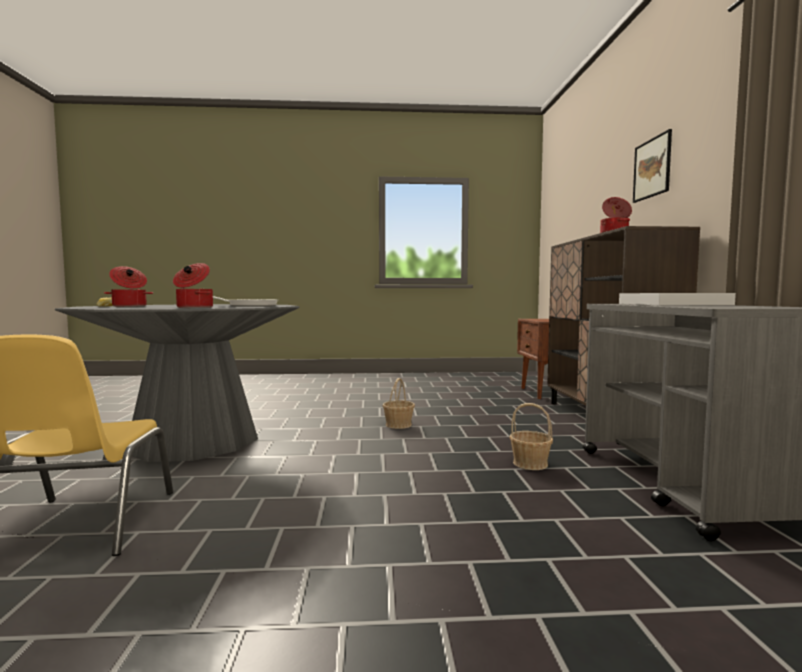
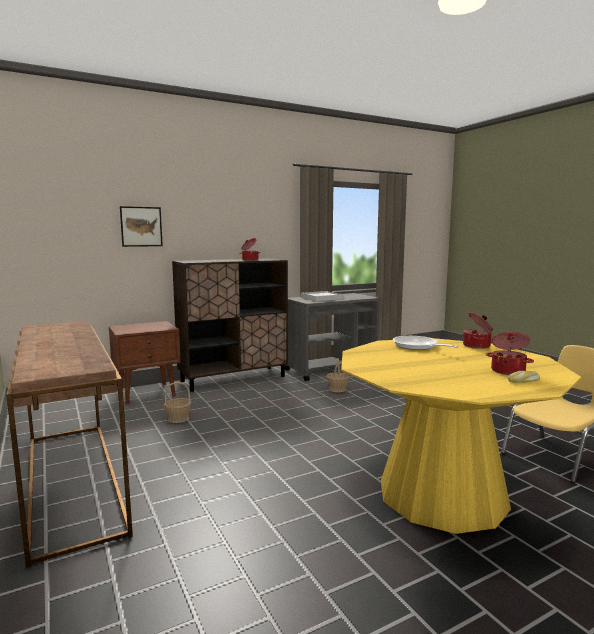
camera: 115 degrees left, 5 degrees up
(195, 440) = (442, 494): grey dining table -> yellow dining table
(387, 379) = (70, 480): none -> brown console table
(398, 425) = (302, 427): basket -> basket (178, 418)
(652, 168) = (223, 215): picture -> picture (141, 226)

